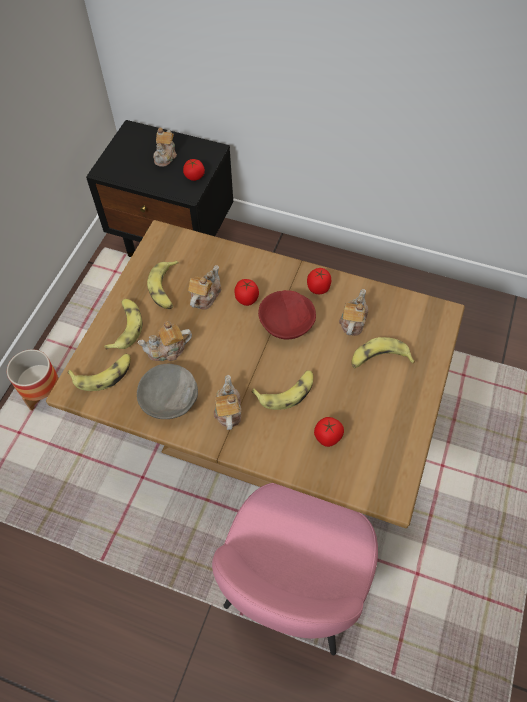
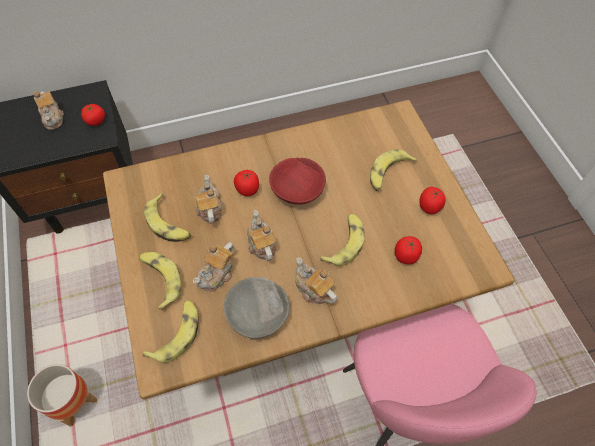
camera: 40 degrees left, 0 degrees up
(318, 288) = (296, 148): tomato -> tomato (429, 207)
(352, 321) = (344, 157): teapot -> teapot (261, 245)

